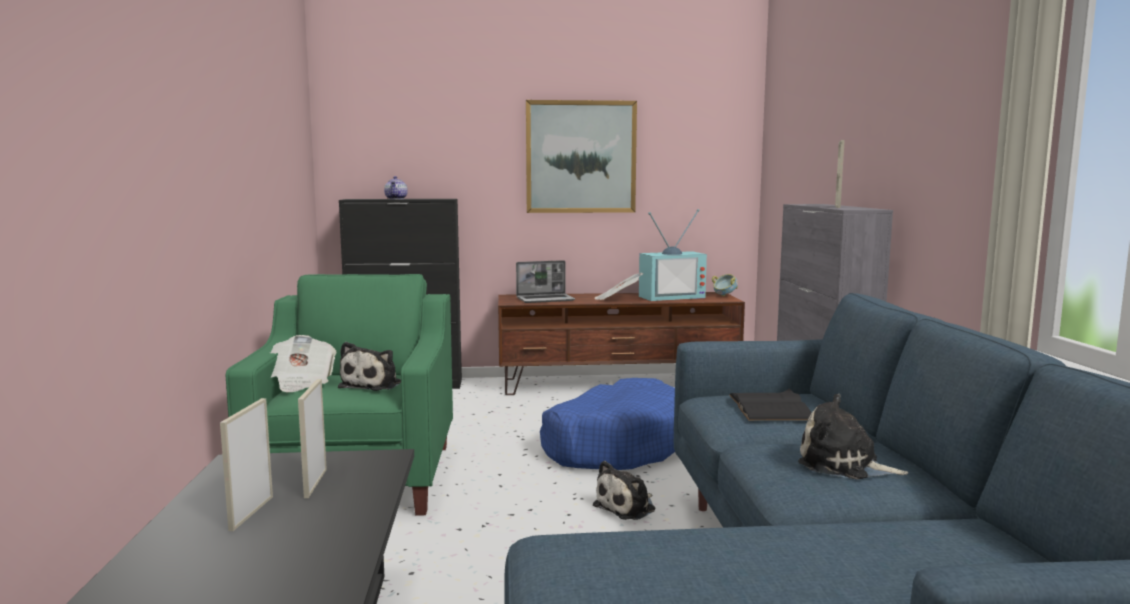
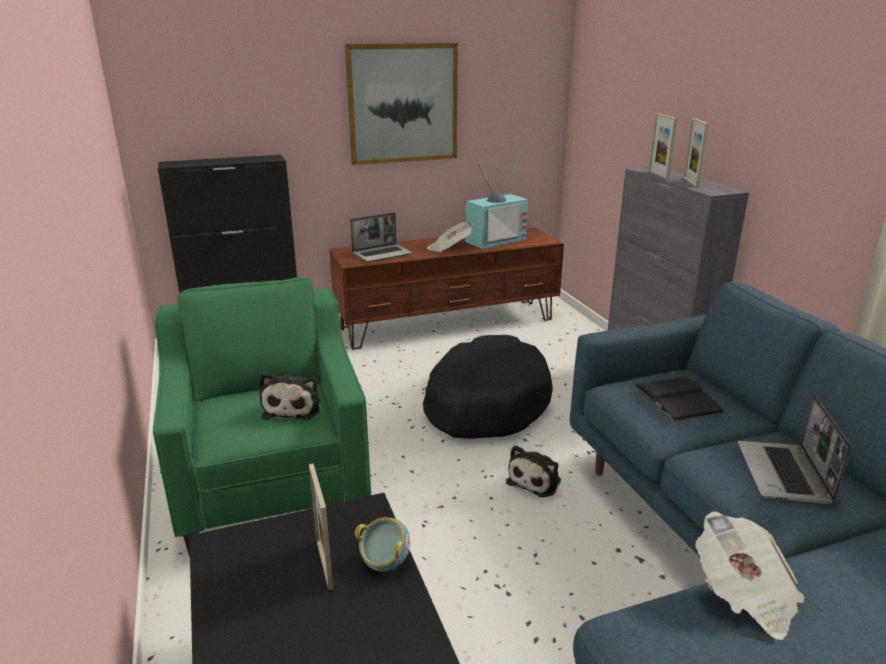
camera: 15 degrees left, 15 degrees up
(251, 513) = (292, 624): picture frame -> picture frame (658, 174)
(301, 382) = (216, 415): newspaper -> newspaper (744, 595)
(396, 199) = (220, 161): teapot -> none
(615, 445) = (485, 403): blue dog bed -> black dog bed
(724, 296) = (540, 235): bowl -> bowl (384, 563)
(843, 465) = (784, 474): plush toy -> laptop

